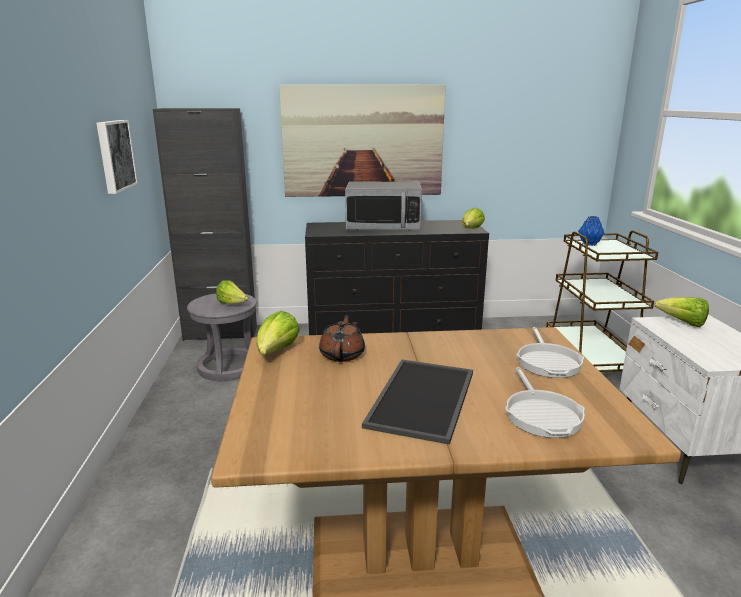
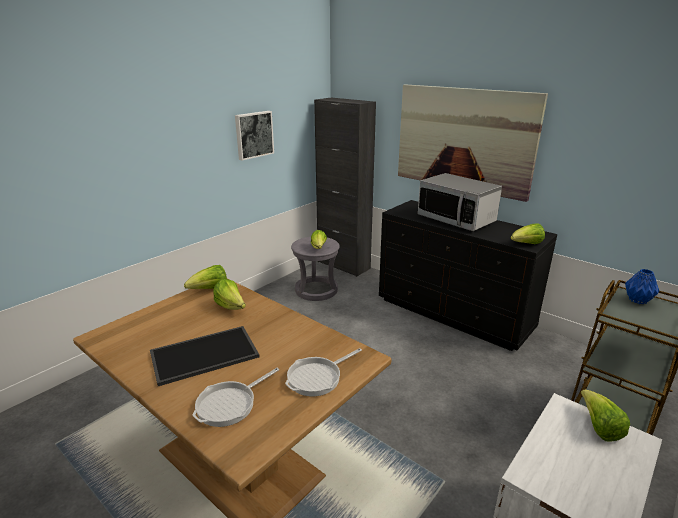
camera: 45 degrees right, 5 degrees up
(342, 354) = (231, 307): brown teapot -> lettuce

